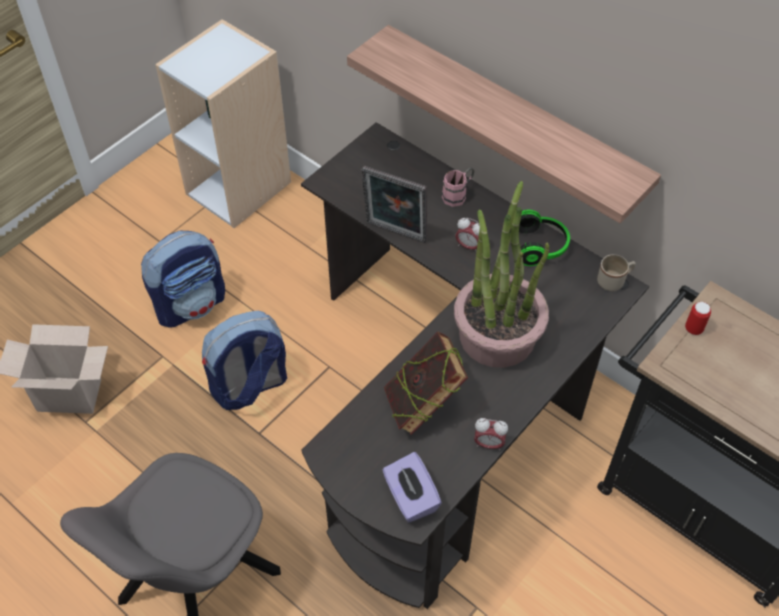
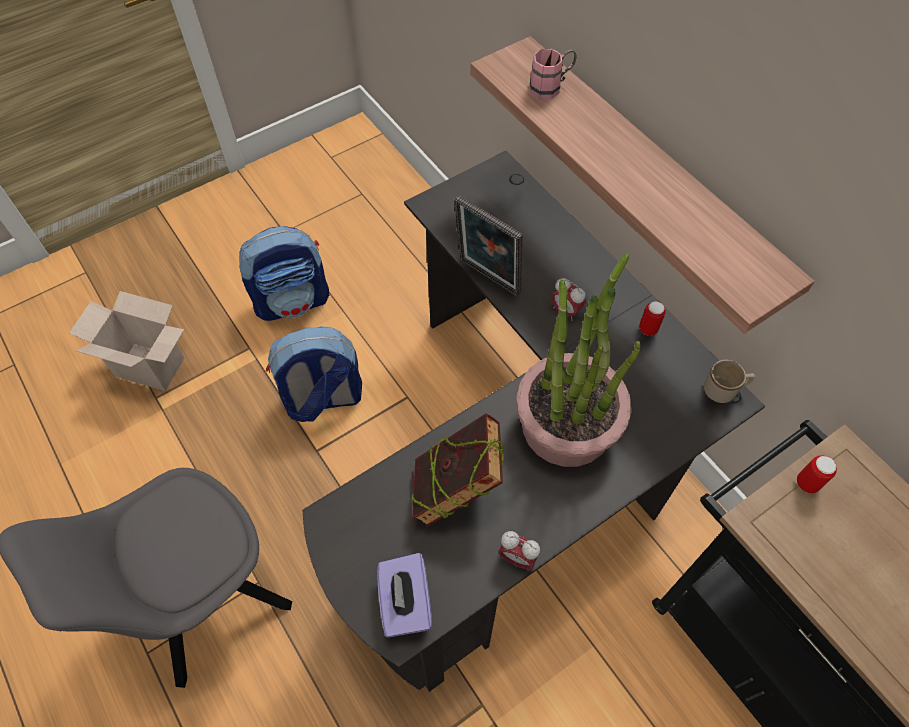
camera: 15 degrees right, 5 degrees up
(240, 187) = (376, 194): bookcase -> none
(458, 195) = (571, 249): pink mug -> pink mug (551, 87)
(540, 246) = (648, 329): headphones -> can

